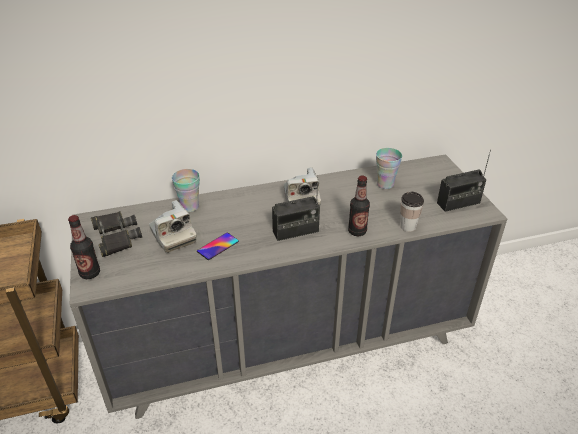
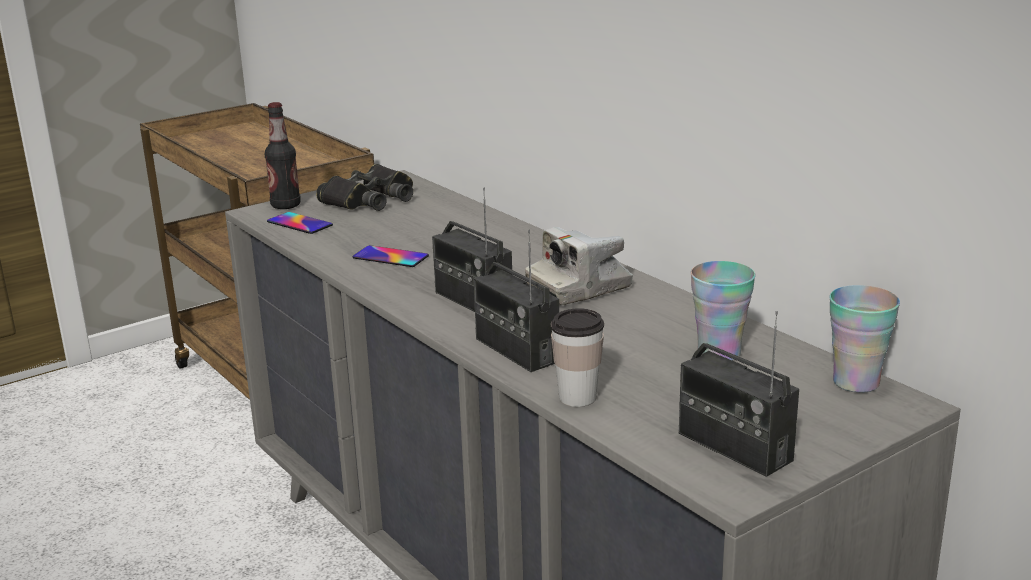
camera: 70 degrees right, 15 degrees down
(131, 272) = (299, 224): none -> phone
(173, 236) = (396, 227): camera -> none
(189, 207) = (477, 220): cup -> cup (856, 382)
(357, 231) = (516, 350): bottle -> radio

